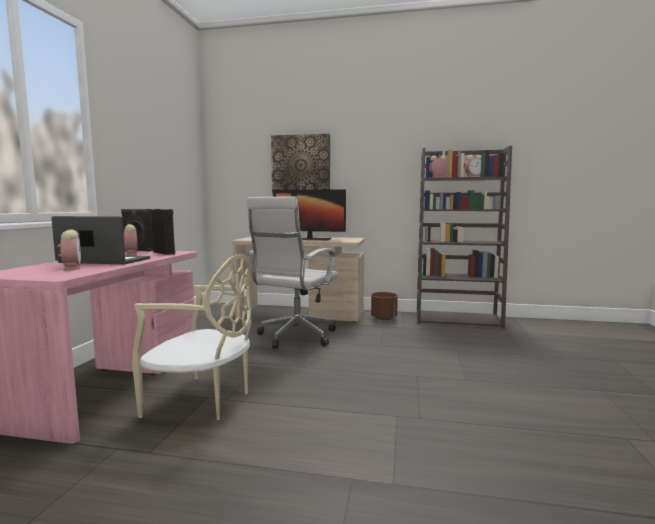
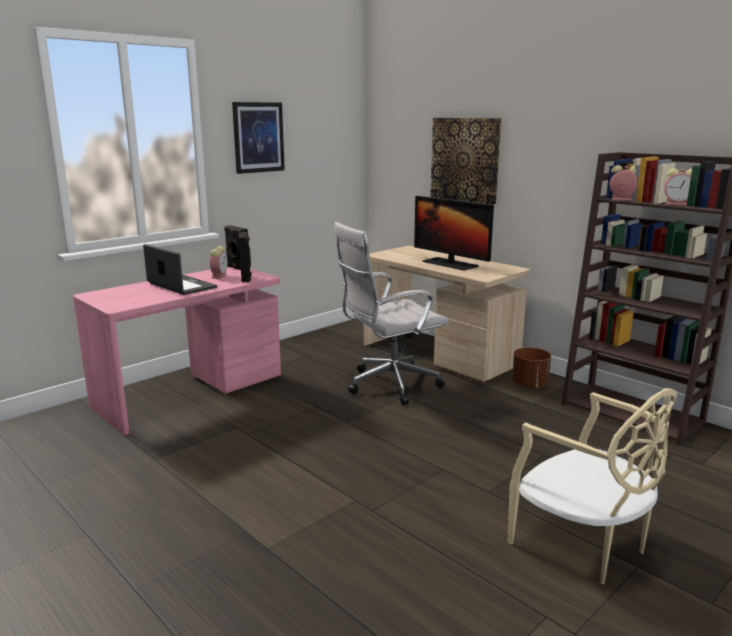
camera: 35 degrees right, 10 degrees up
(72, 268) = (143, 294): alarm clock -> none
(134, 134) = (258, 137): none -> picture
(202, 401) = (230, 429): beige chair -> beige chair (582, 545)

